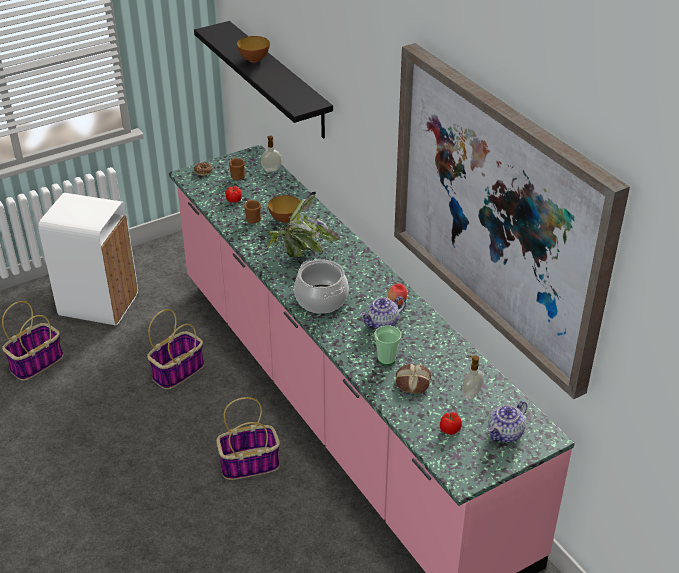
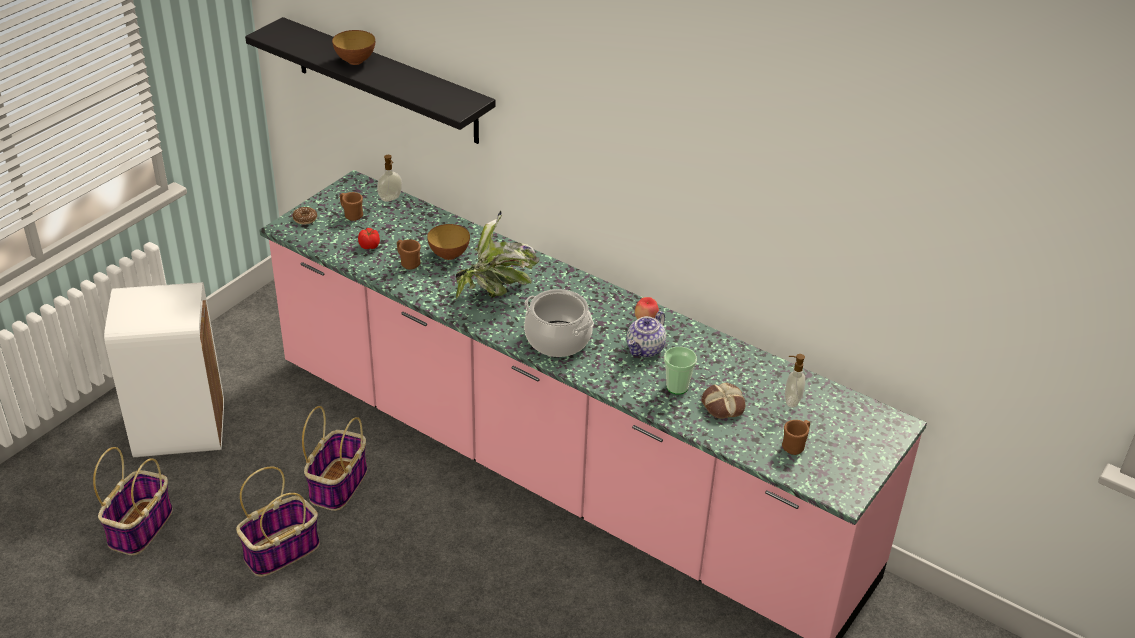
camera: 25 degrees left, 0 degrees up
(250, 464) = (496, 568): basket -> basket (282, 550)
(449, 429) = (795, 446): tomato -> brown mug
(498, 213) = (795, 183): picture -> none
(505, 434) = (854, 433): teapot -> none

